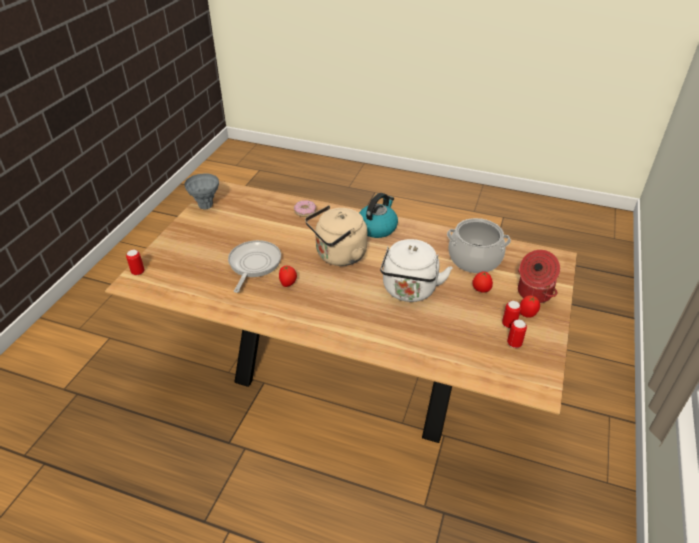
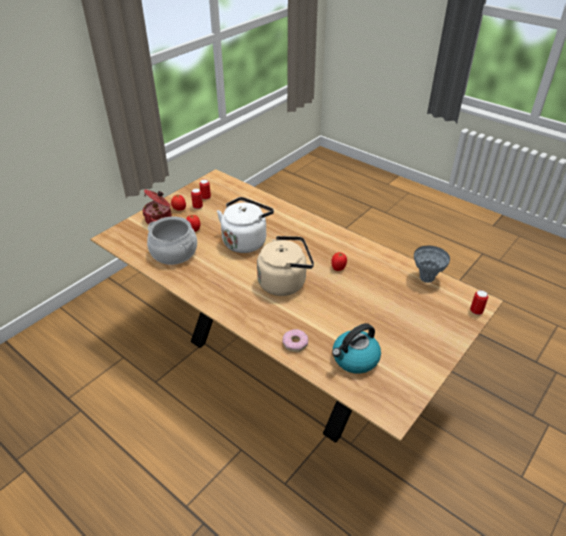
camera: 160 degrees left, 0 degrees up
(206, 206) = (411, 385): grey vase -> grey vase (426, 278)
(253, 264) = (365, 292): frying pan -> none
(377, 227) = (232, 303): kettle -> kettle (355, 359)

